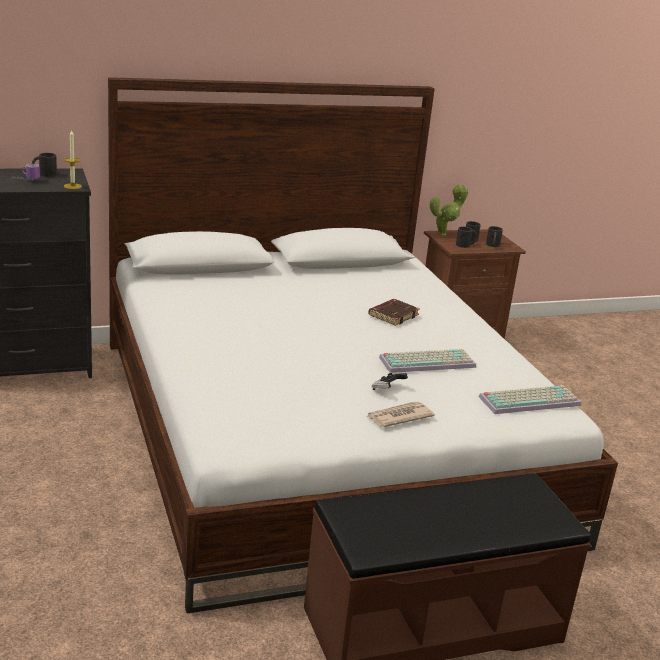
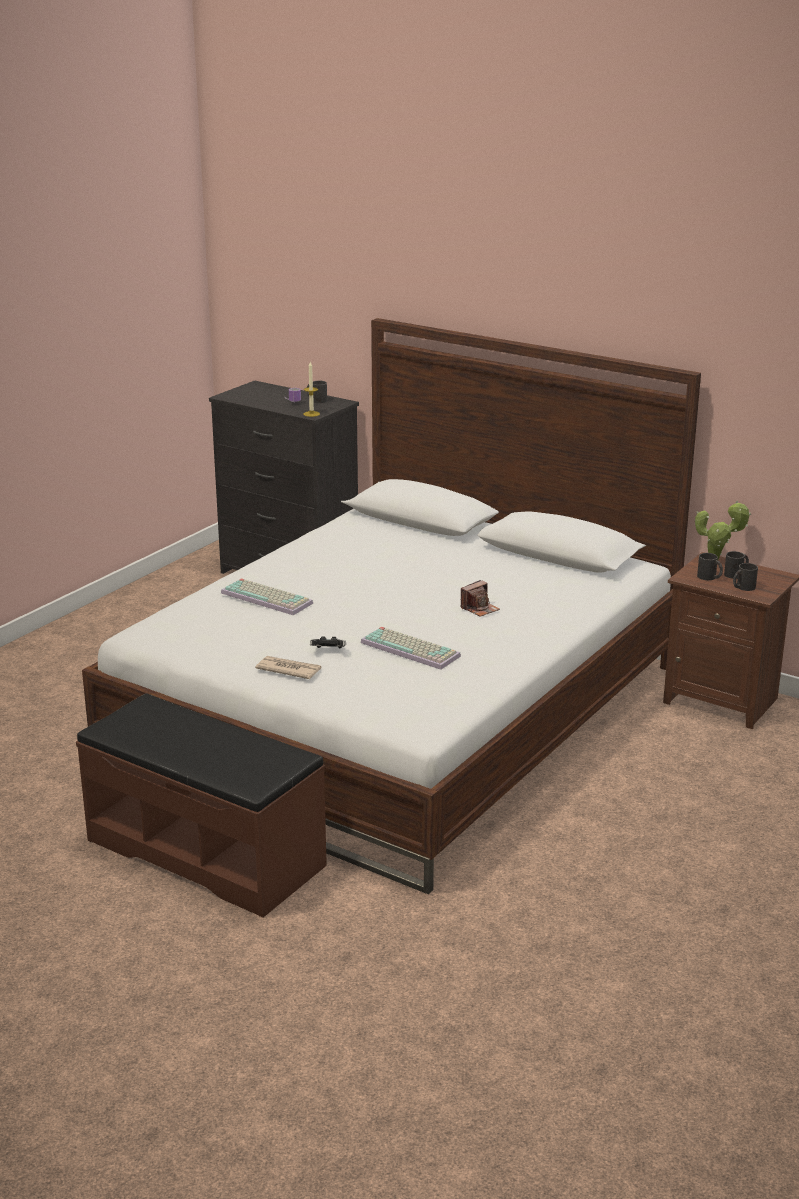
camera: 55 degrees right, 0 degrees up
(393, 315) = (479, 609): brown book -> camera
(530, 400) = (419, 707): keyboard -> keyboard (268, 598)

